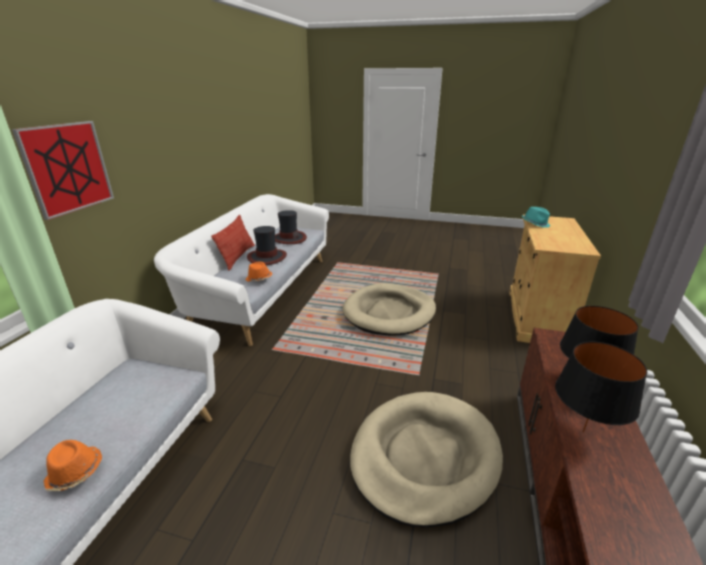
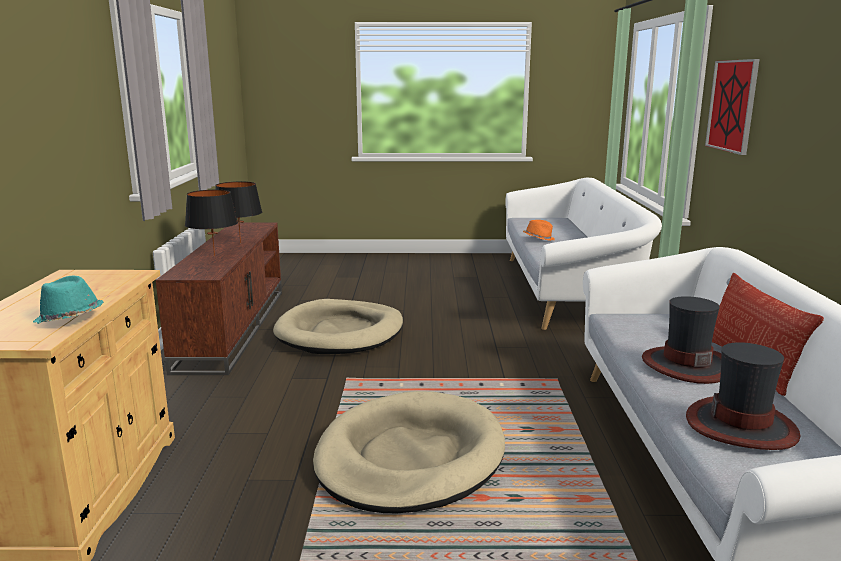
camera: 165 degrees right, 10 degrees down
(259, 279) = (626, 330): orange hat -> none

